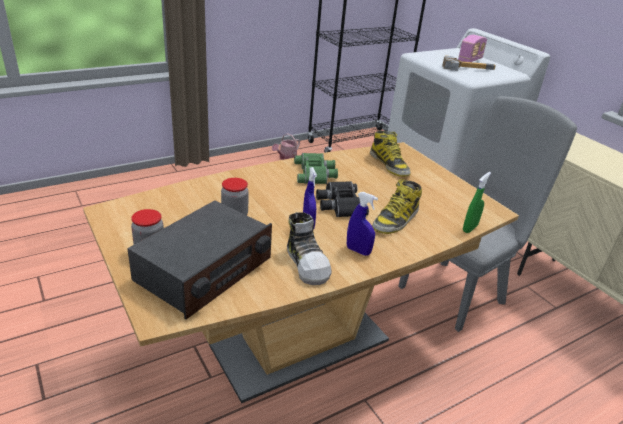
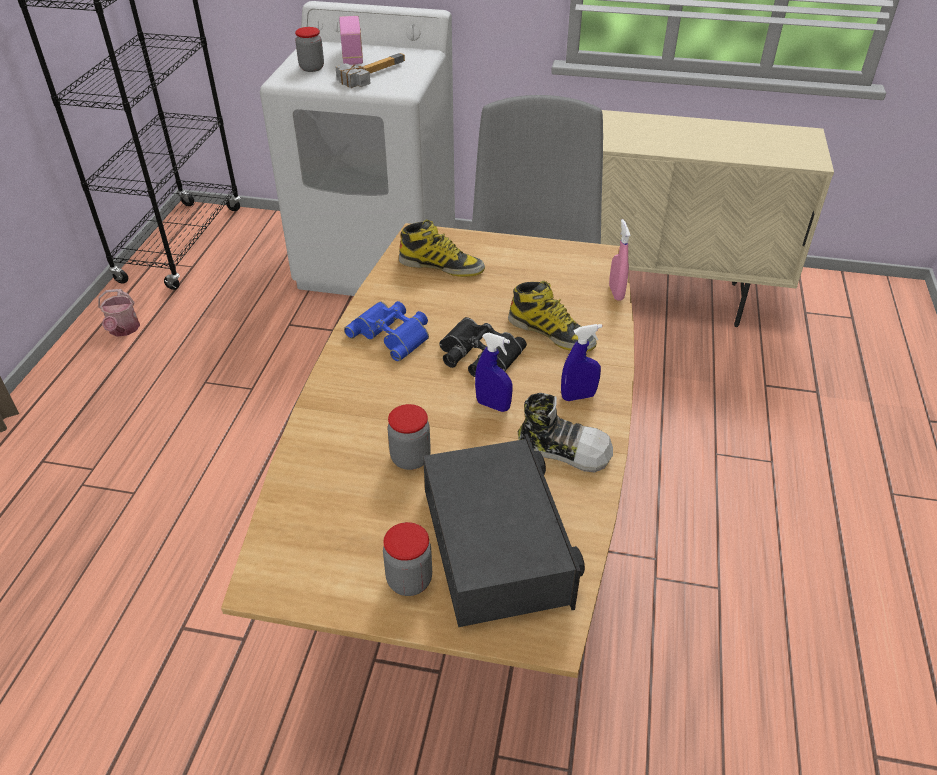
camera: 45 degrees left, 10 degrees up
(316, 173) = (393, 334): green binoculars -> blue binoculars
(396, 220) = (551, 333): boot -> boot turned 45 degrees counterclockwise
(439, 56) = (312, 68): none -> jar
(470, 228) = (616, 293): green spray bottle -> pink spray bottle

